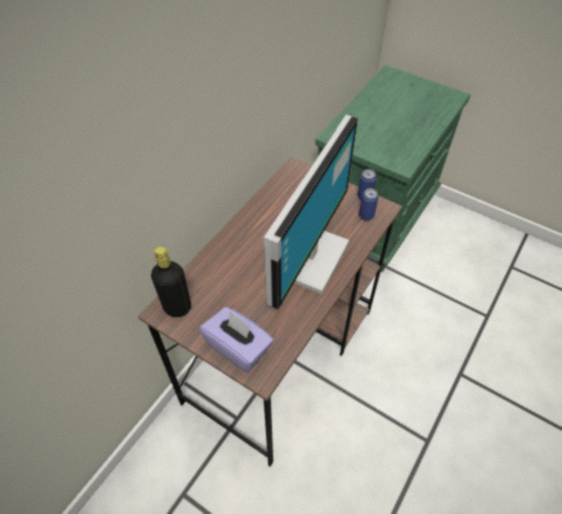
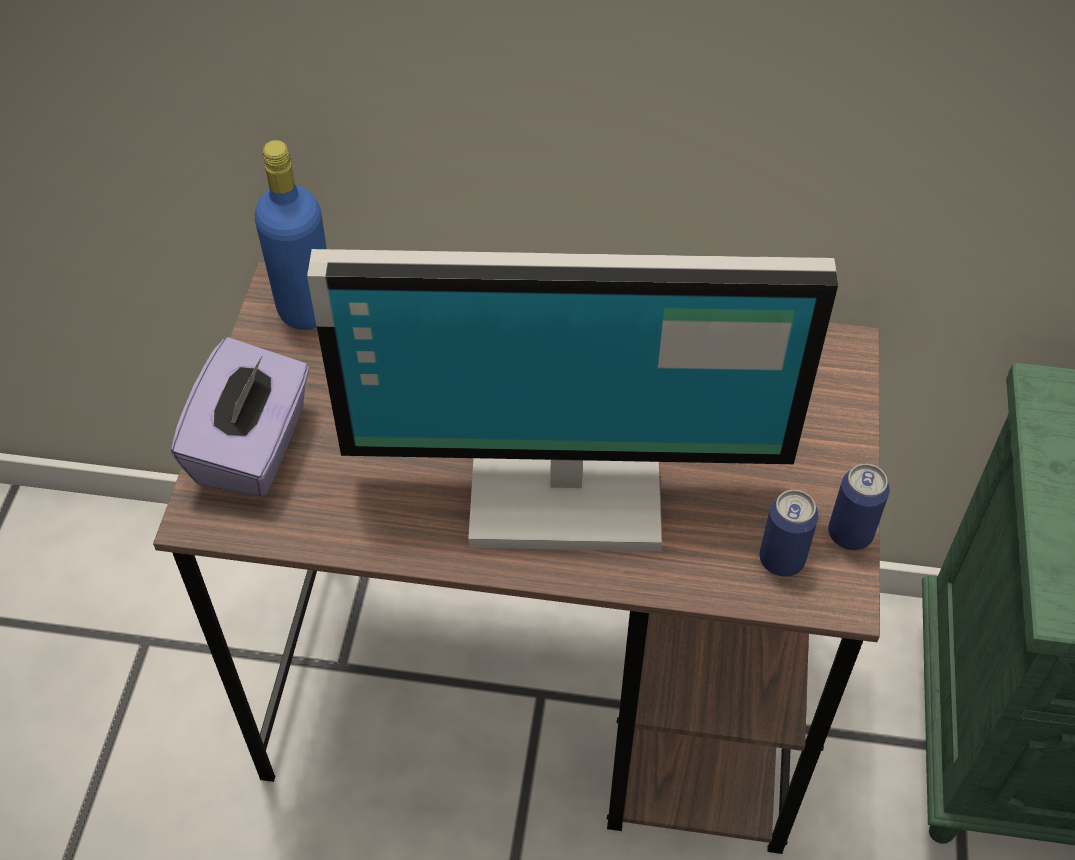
camera: 65 degrees right, 0 degrees up
(177, 307) = (306, 309): black bottle -> blue bottle

